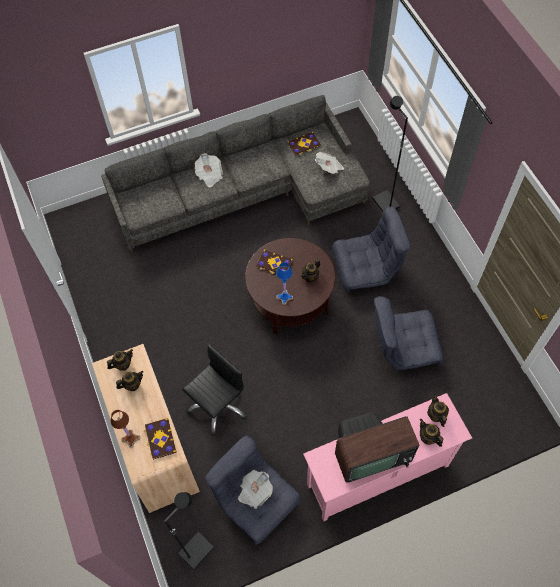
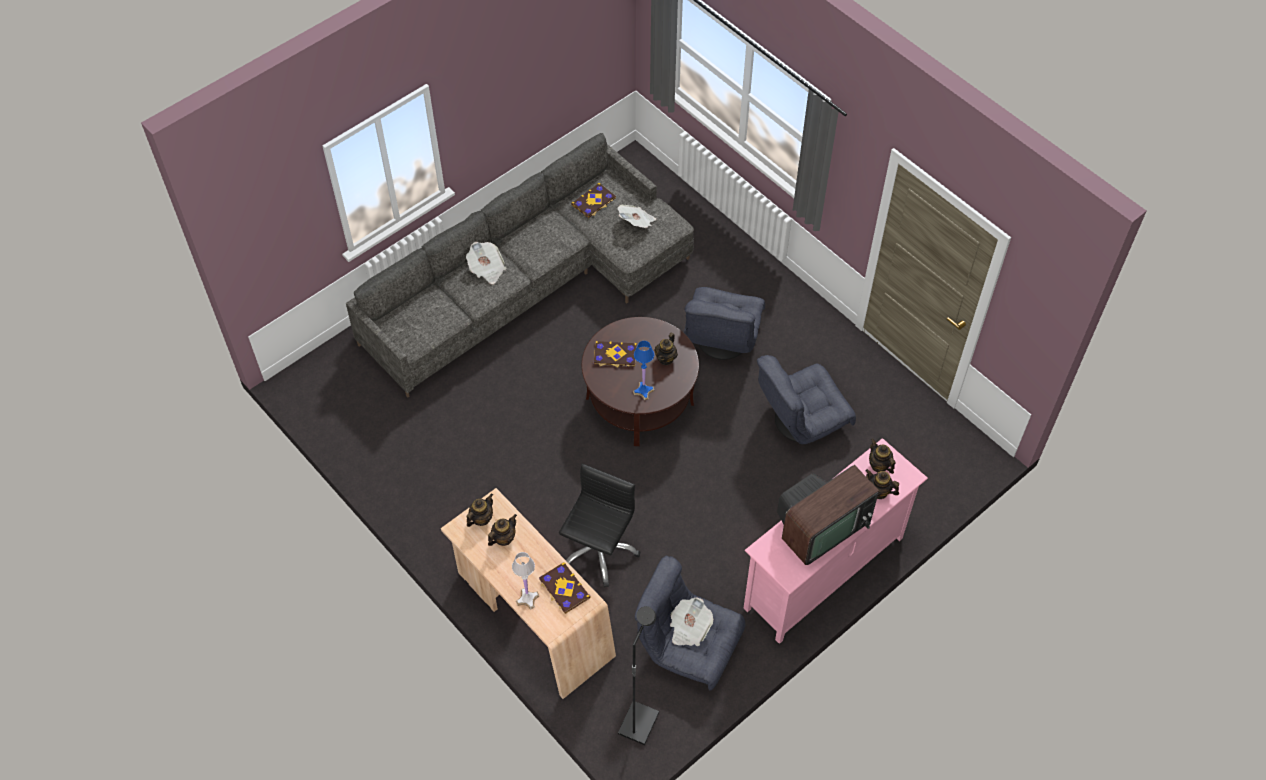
camera: 20 degrees left, 5 degrees down
(130, 439) = (527, 599): brown table lamp -> white table lamp
(366, 269) = (721, 338): grey armchair -> grey armchair turned 135 degrees clockwise
(385, 203) = (714, 252): black floor lamp -> none

